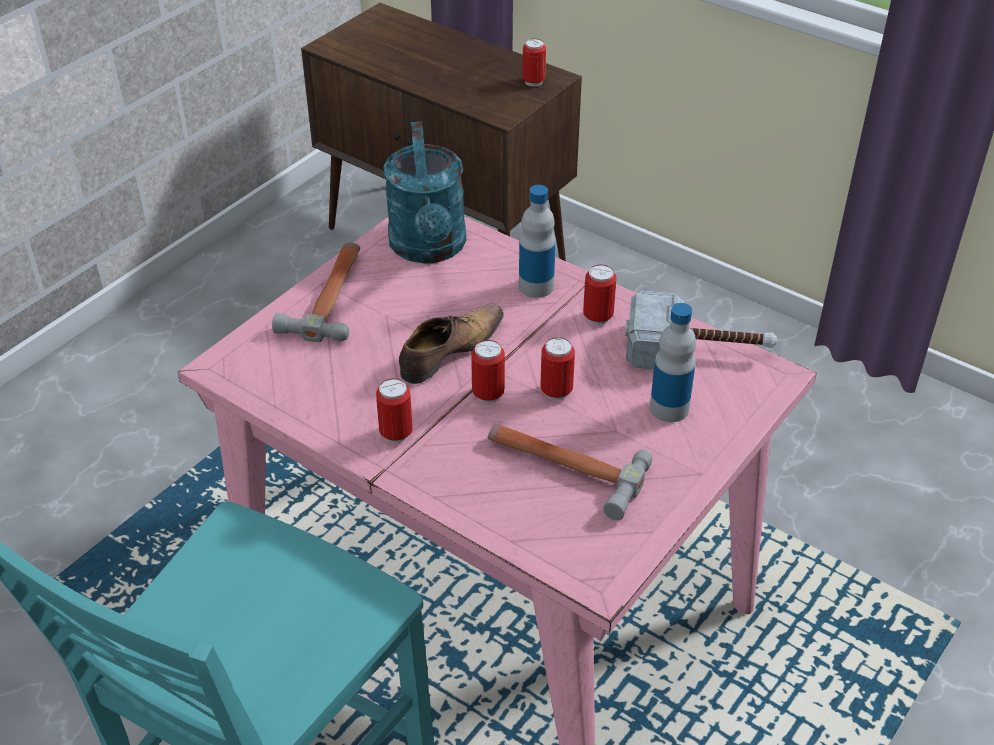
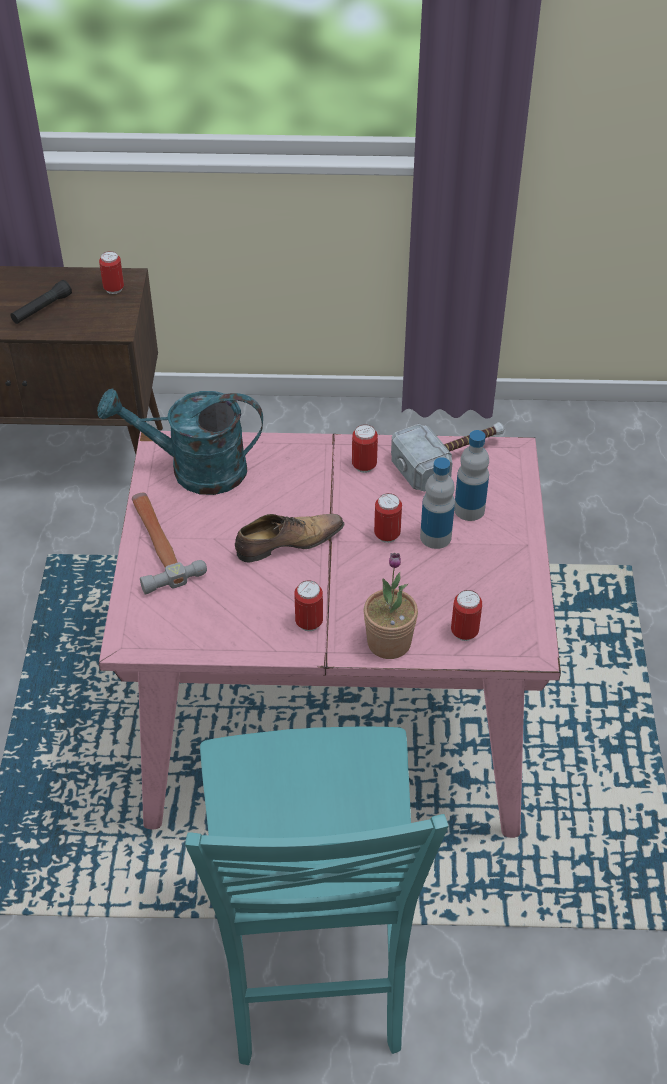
camera: 35 degrees left, 5 degrees up
(429, 249) = (194, 470): turquoise watering can -> turquoise watering can turned 135 degrees clockwise
(449, 351) = (287, 543): shoe -> shoe turned 60 degrees clockwise
(453, 75) = (42, 309): none -> black flashlight
(455, 493) = (389, 642): none -> potted plant
(488, 394) = (344, 561): can -> can (464, 632)
(536, 286) = (300, 463): bottle -> bottle (435, 537)
(563, 466) = (440, 586): hammer -> none

